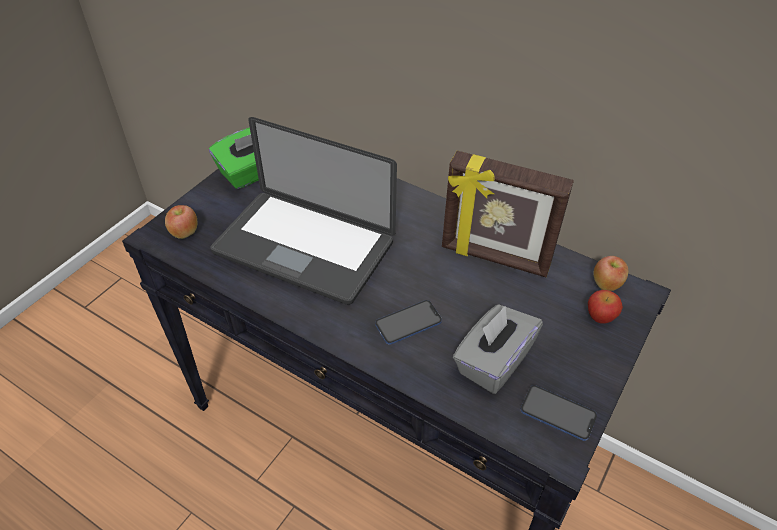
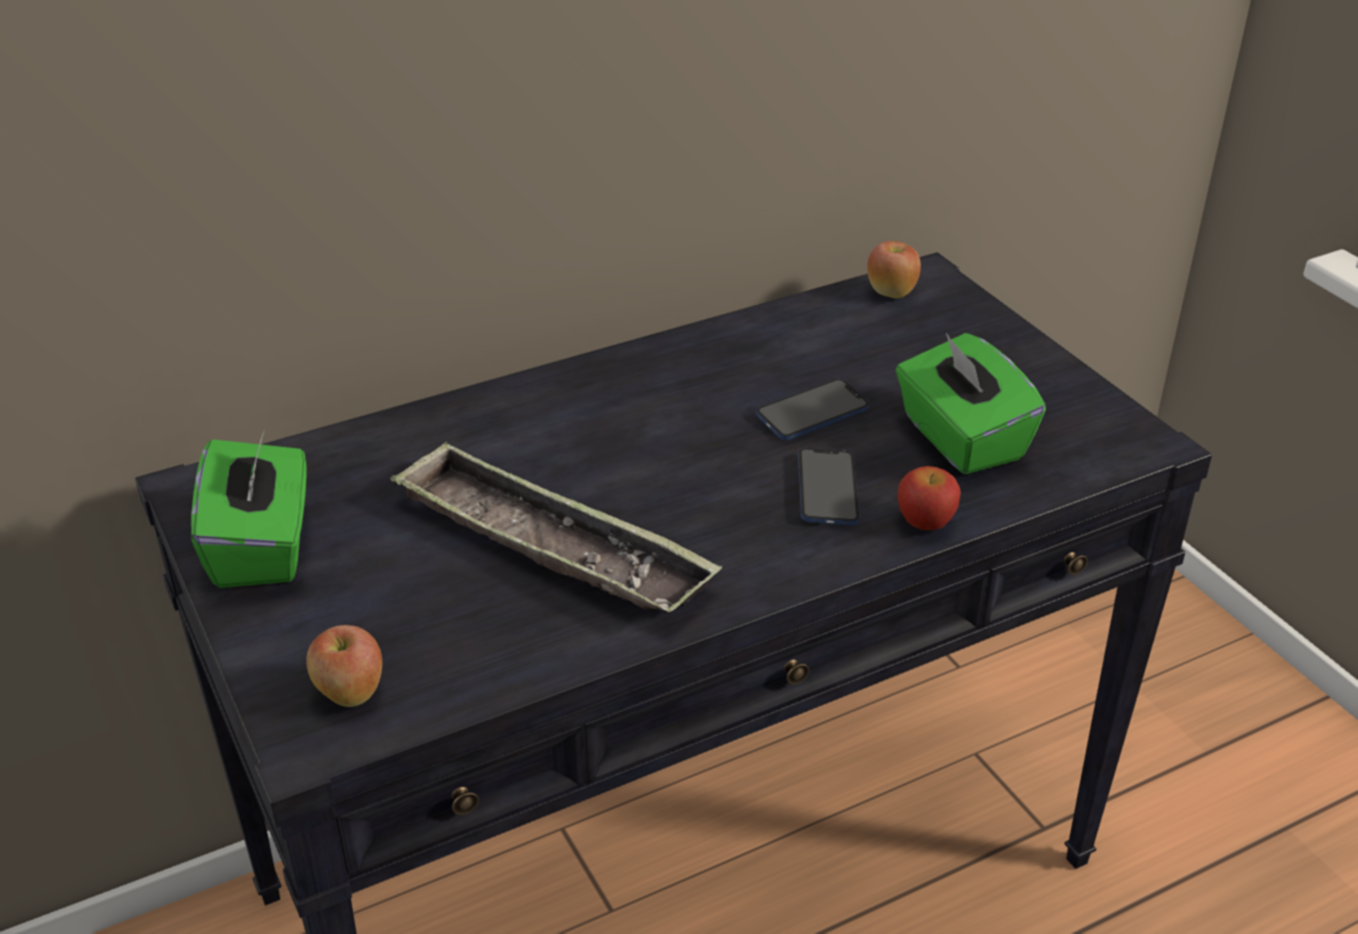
camera: 60 degrees left, 10 degrees down
(304, 247) = (551, 545): laptop -> tray
(493, 362) = (960, 439): grey tissue box -> green tissue box
(494, 258) = (759, 360): picture frame -> none
(557, 413) = (1084, 420): phone -> phone (812, 412)
(600, 317) = (944, 321): apple -> apple (925, 522)

